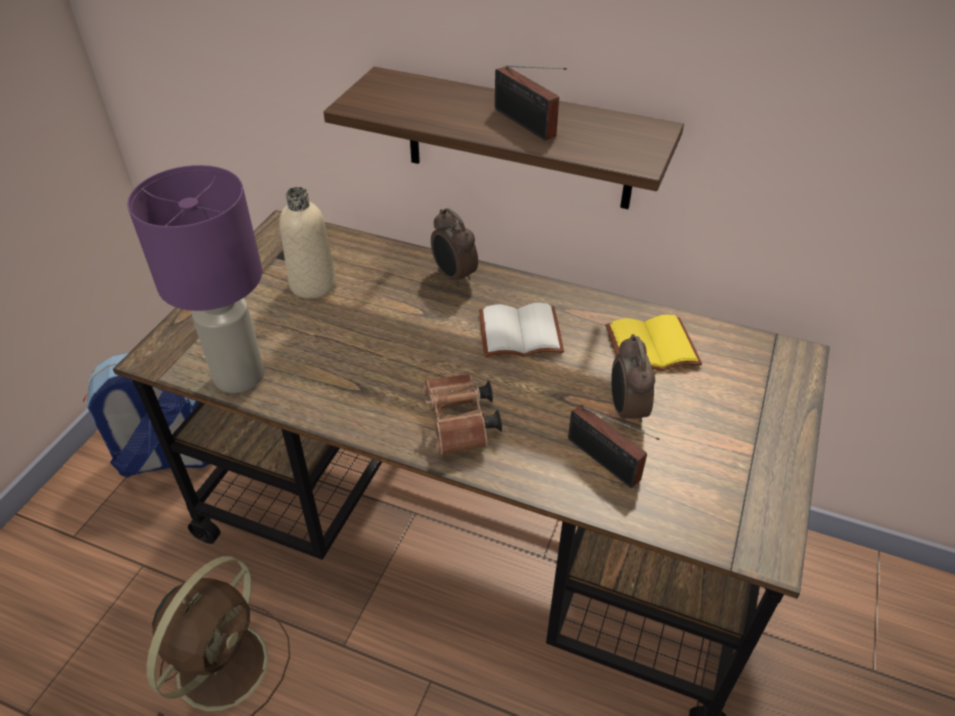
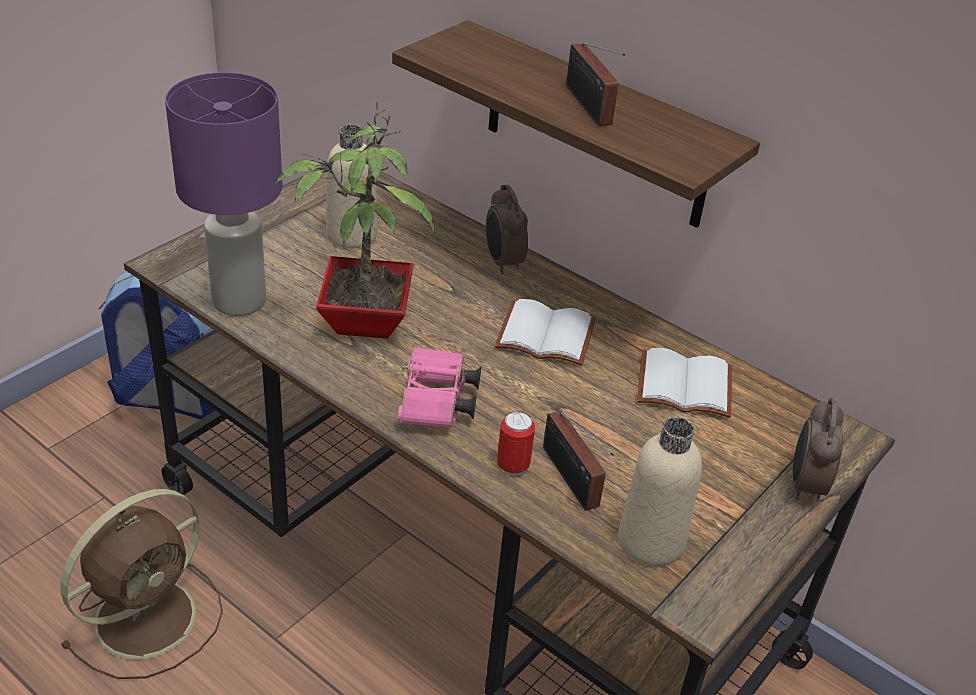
camera: 15 degrees right, 5 degrees down
(358, 365) = (361, 321): none -> potted plant
(460, 425) = (437, 404): brown binoculars -> pink binoculars
(552, 465) = (513, 466): none -> can
(626, 410) = (620, 438): alarm clock -> alarm clock (805, 485)
(651, 348) = (682, 387): yellow book -> white book
(697, 499) = (651, 541): none -> beige bottle

